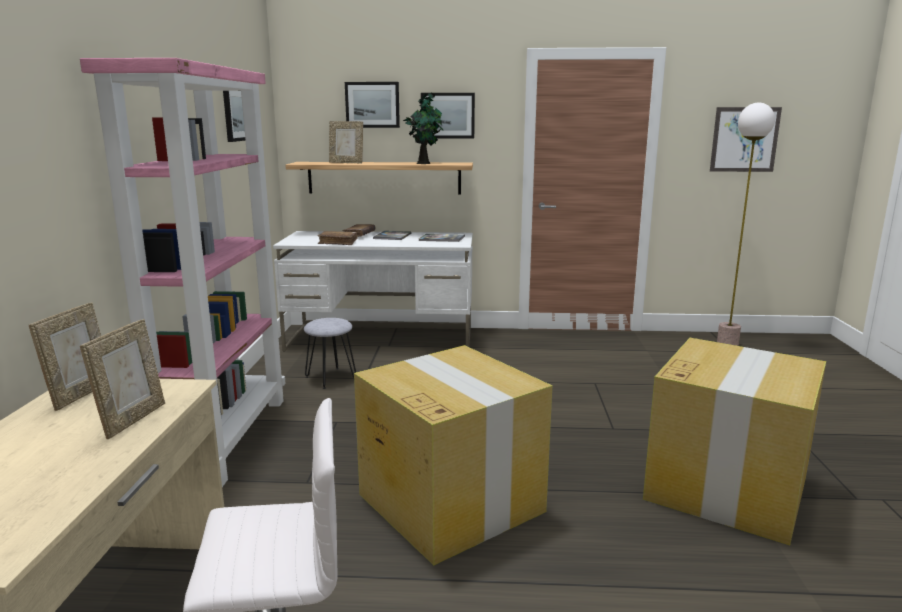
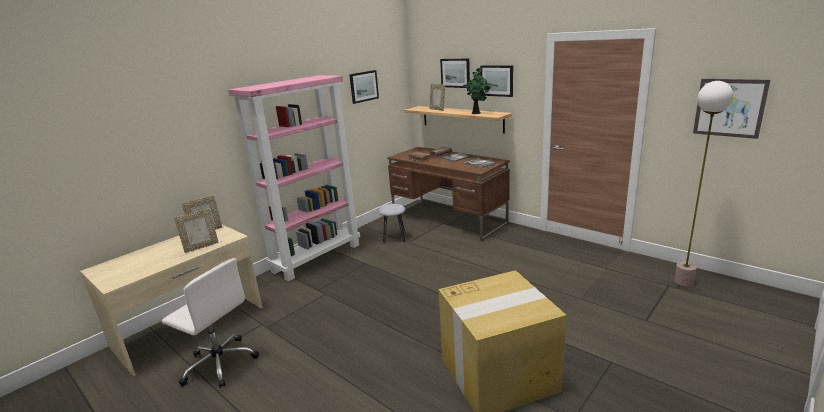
camera: 40 degrees right, 5 degrees up
(382, 340) = (448, 219): white desk -> brown desk
(449, 502) = (356, 321): cardboard box -> none

